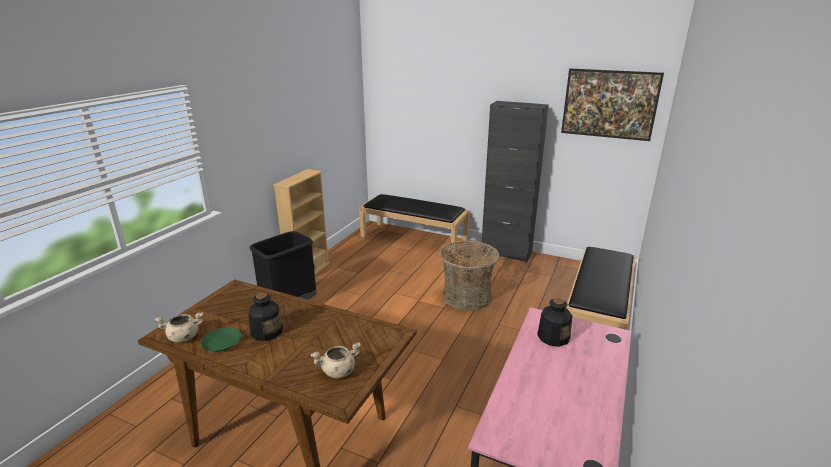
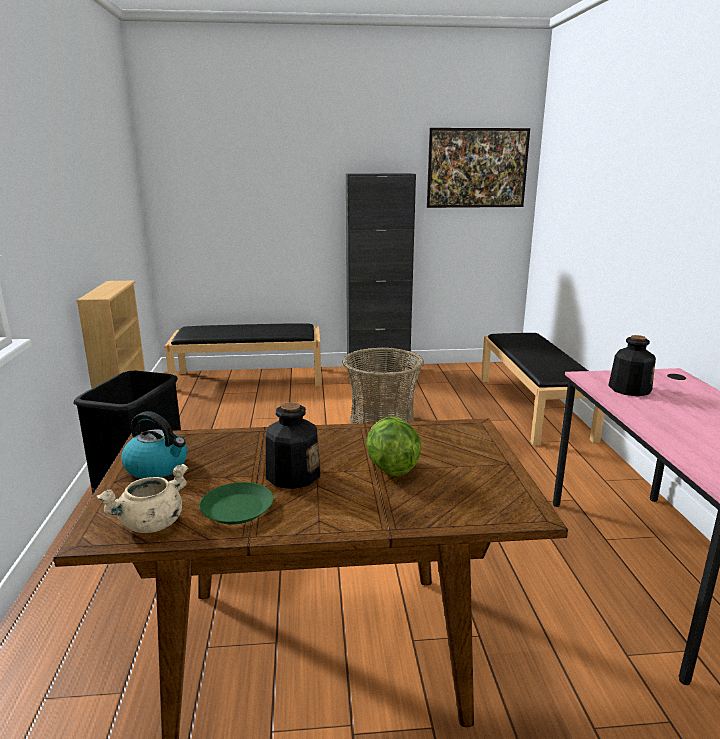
camera: 30 degrees left, 5 degrees down
(220, 305) = (158, 467): none -> kettle
(315, 345) = (391, 468): none -> lettuce
(338, 372) = (471, 485): beige cooking pot -> none

